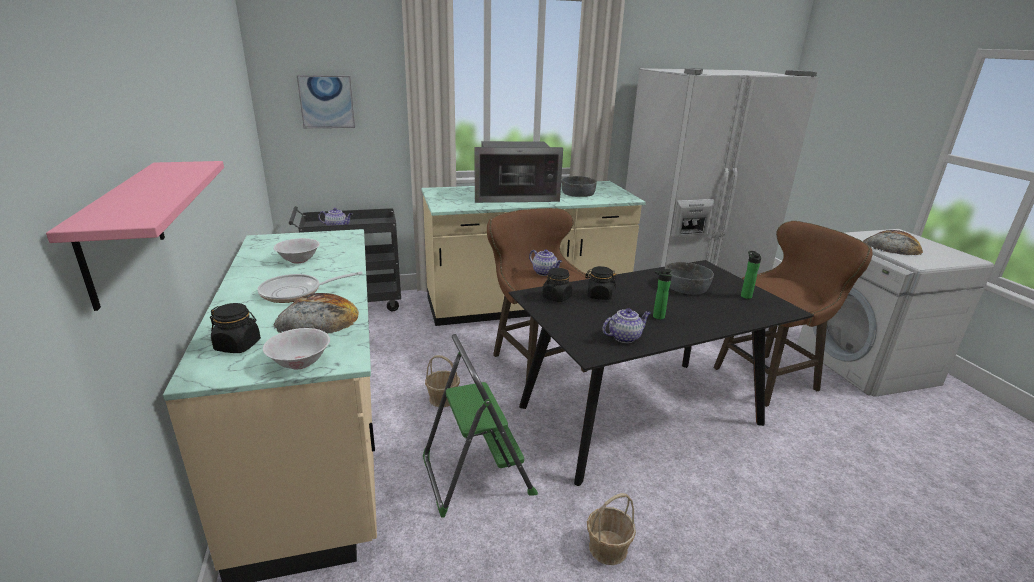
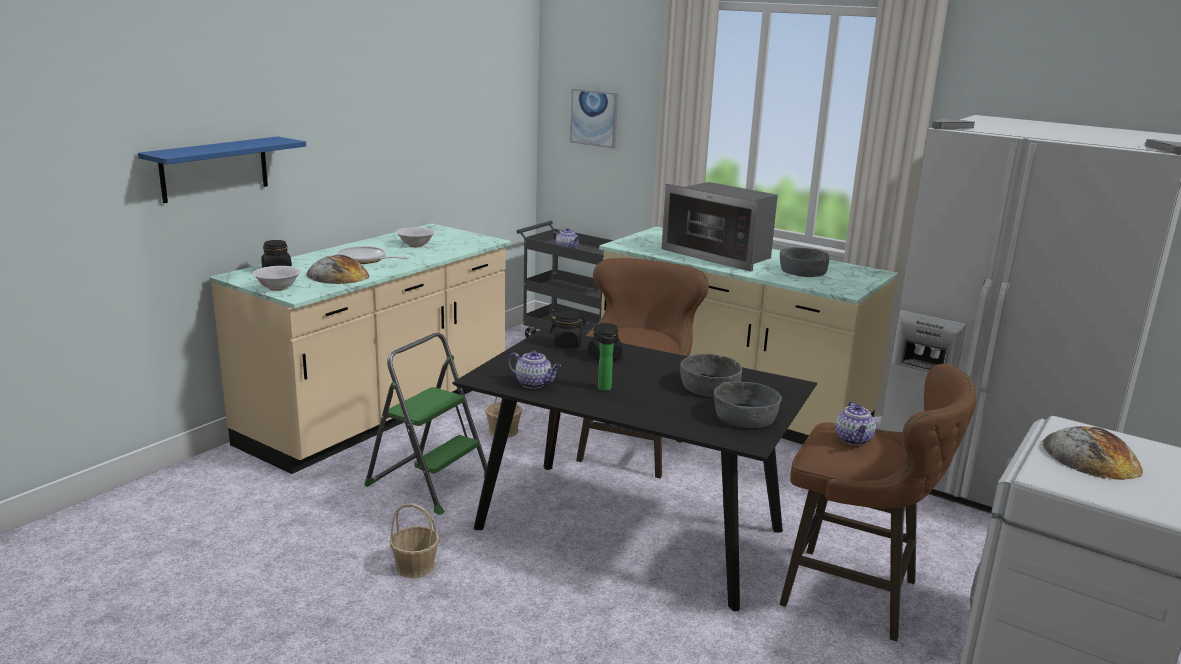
camera: 50 degrees right, 5 degrees down
(122, 230) = (214, 169): pink shelf -> blue shelf
(545, 272) = (632, 333): teapot -> teapot (854, 440)
(745, 296) = (746, 416): bottle -> grey bowl

